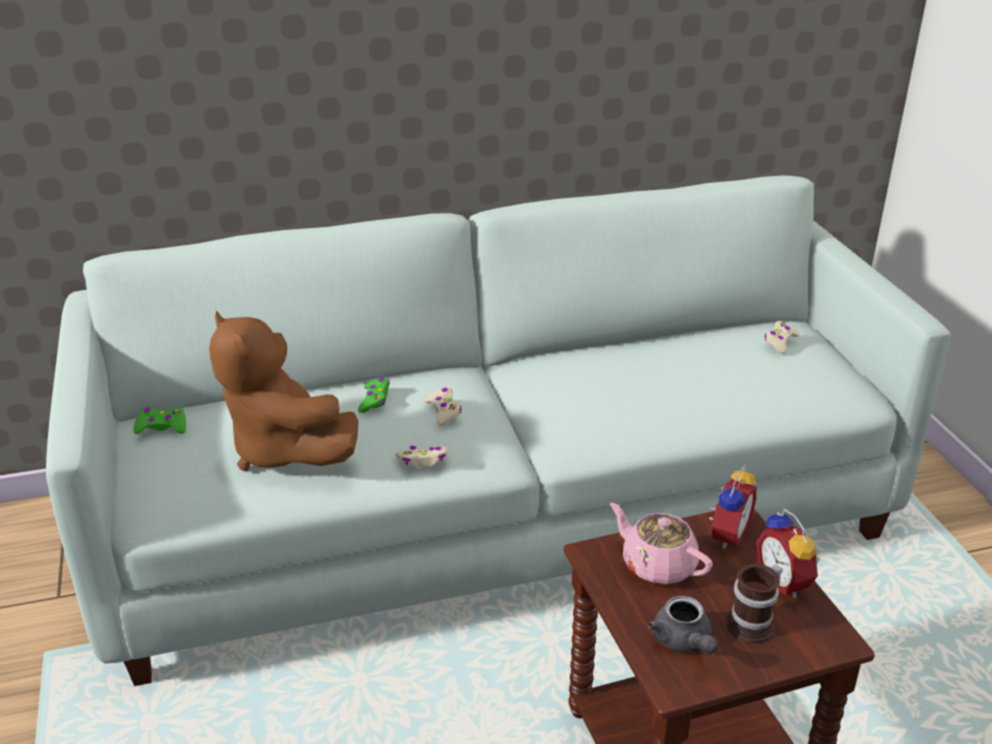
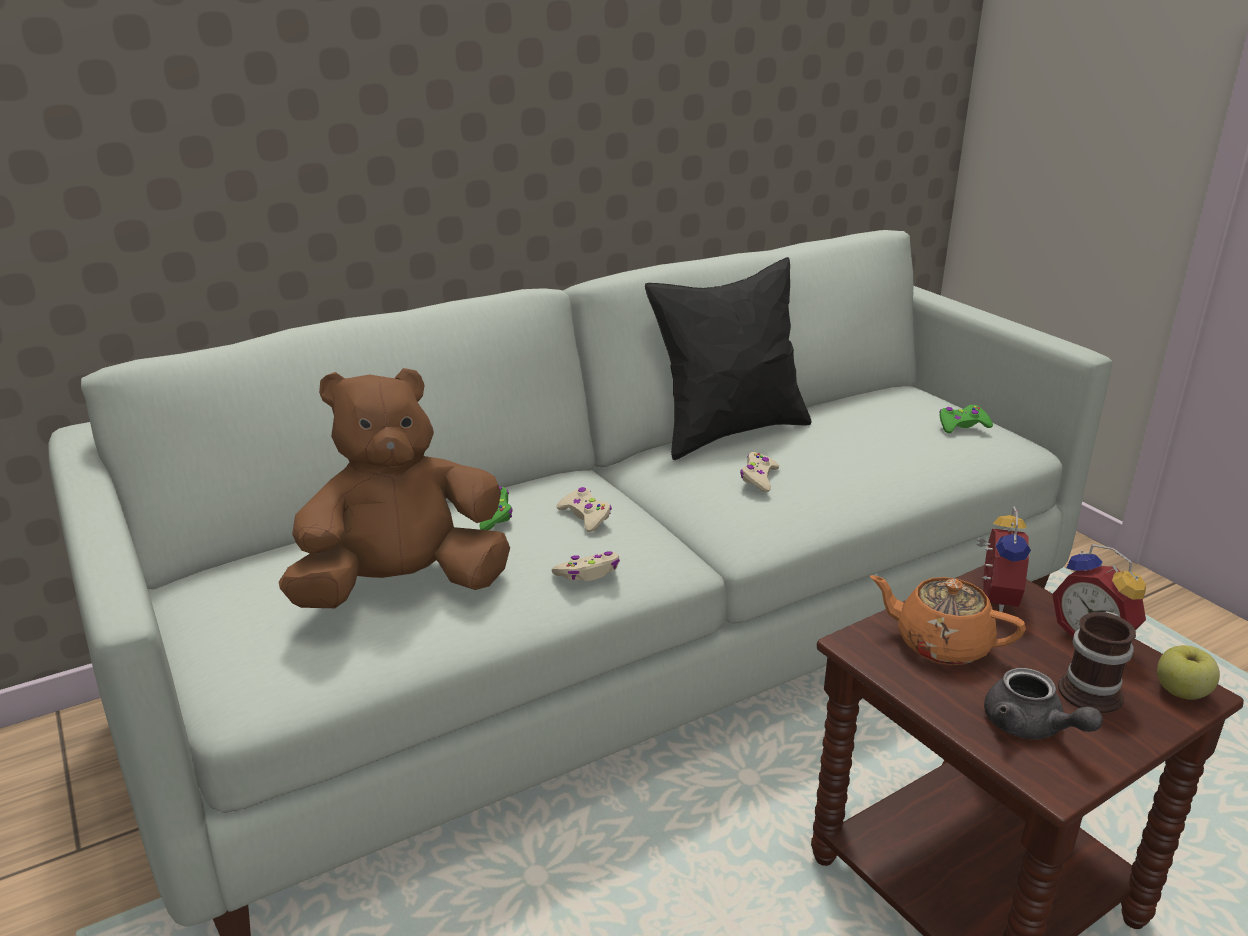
camera: 15 degrees left, 5 degrees down
(162, 427) = (221, 584): green game controller -> green game controller (962, 425)
(284, 450) = (403, 587): brown plush toy -> brown plush toy turned 120 degrees clockwise
(602, 348) = (728, 431): none -> black pillow
(657, 565) = (940, 644): pink teapot -> orange teapot
(780, 342) = (912, 403): beige game controller -> beige game controller (758, 478)
(825, 639) = (1181, 692): none -> apple

